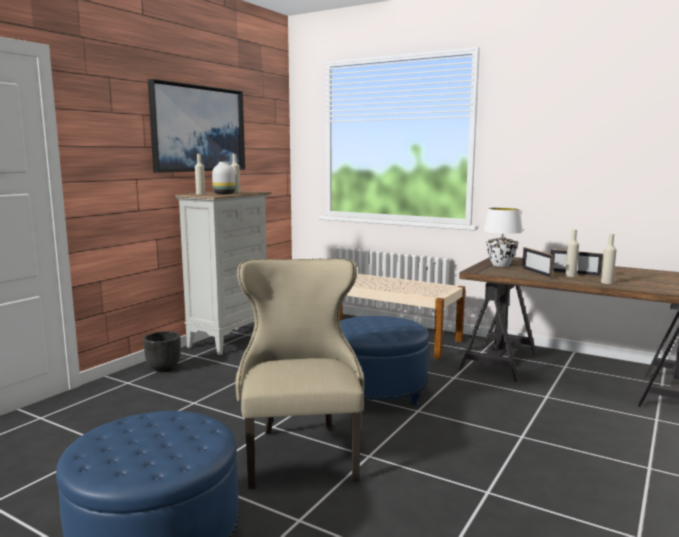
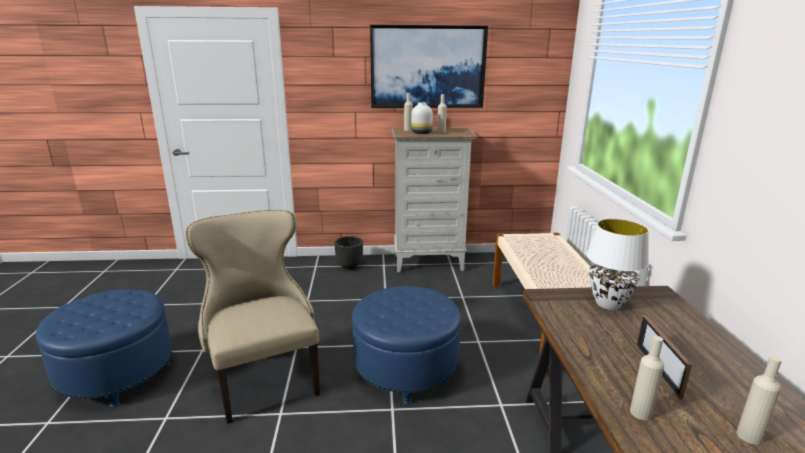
camera: 55 degrees right, 10 degrees up
(301, 452) = (264, 377): beige chair -> beige chair turned 75 degrees counterclockwise
(536, 273) = (603, 338): picture frame -> none
(570, 275) = (636, 369): beige bottle -> beige bottle (749, 436)

